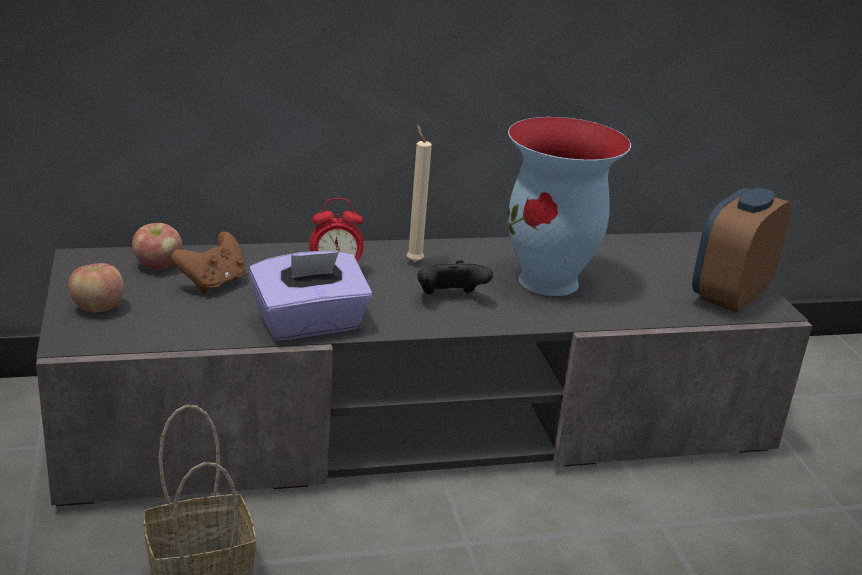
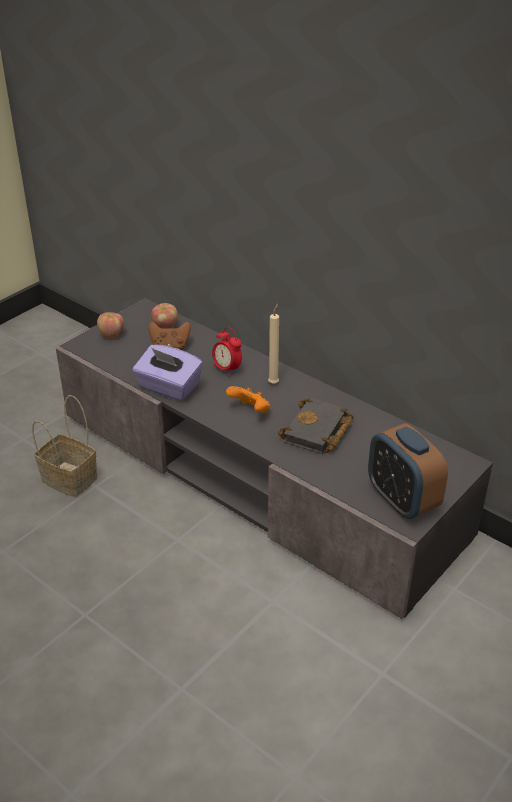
camera: 55 degrees right, 10 degrees up
(450, 298) = (250, 411): black game controller -> orange game controller
(550, 282) = (318, 432): vase -> black book
(730, 295) = (402, 500): alarm clock -> alarm clock turned 120 degrees counterclockwise

